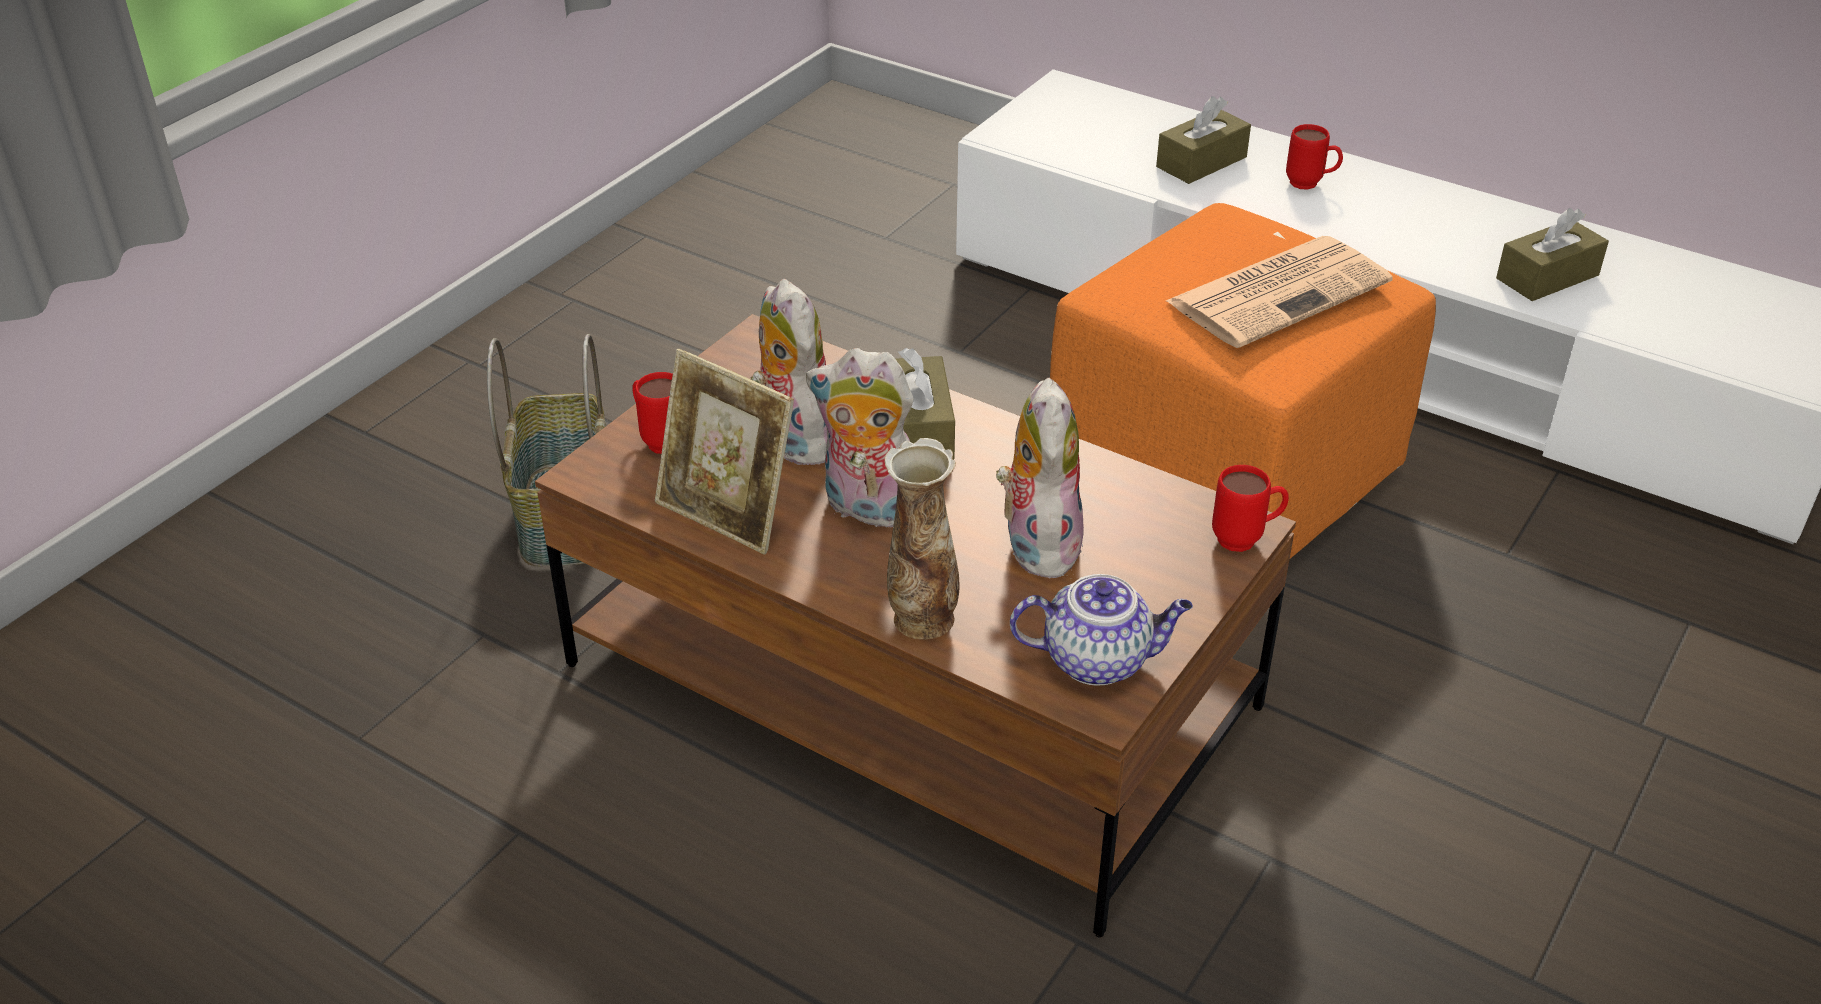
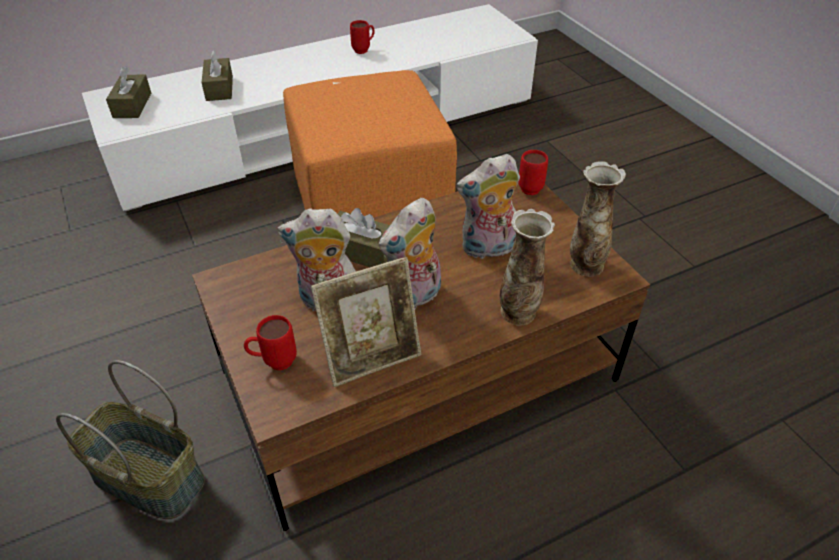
camera: 60 degrees left, 5 degrees up
(1037, 543) = (487, 249): plush toy -> plush toy turned 45 degrees counterclockwise
(1098, 660) = (585, 265): teapot -> vase
(1279, 291) = (379, 99): newspaper -> none
(1310, 185) = (274, 71): red mug -> red mug (364, 50)
(1547, 277) = (400, 52): brown tissue box -> brown tissue box (132, 105)

